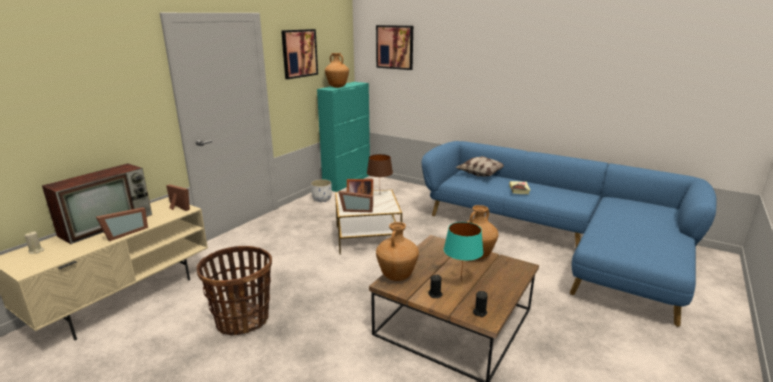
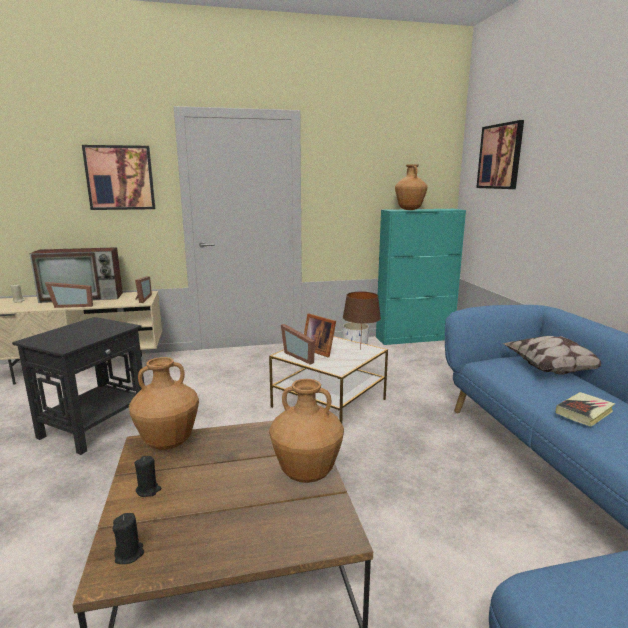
camera: 45 degrees right, 5 degrees down
(242, 320) = (95, 425): basket -> black side table
(299, 53) = (358, 162): picture -> picture (120, 178)
(460, 281) = (212, 493): turquoise table lamp -> none

